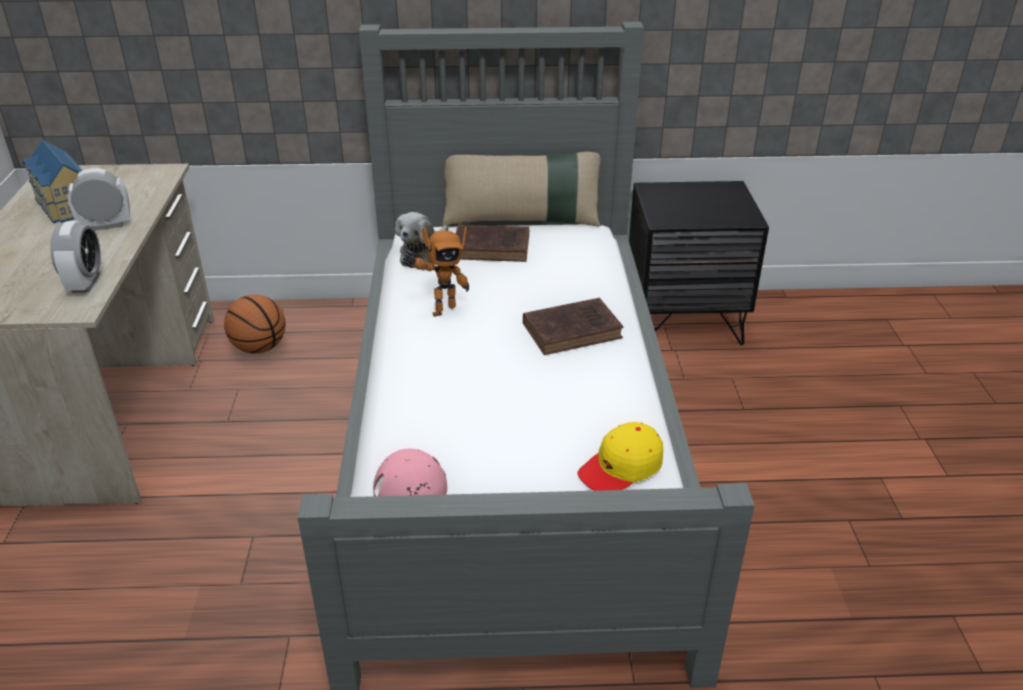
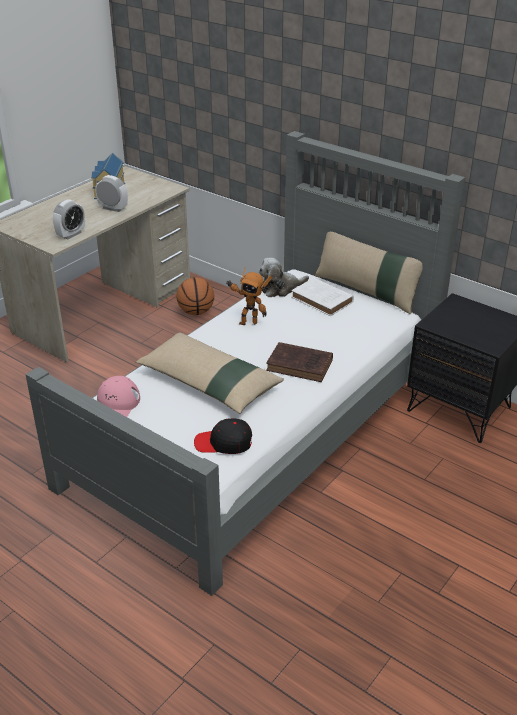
camera: 40 degrees right, 0 degrees up
(493, 248) = (323, 300): brown book -> white book
(498, 404) = (209, 383): none -> beige pillow
(621, 468) = (224, 443): yellow cap -> black cap

